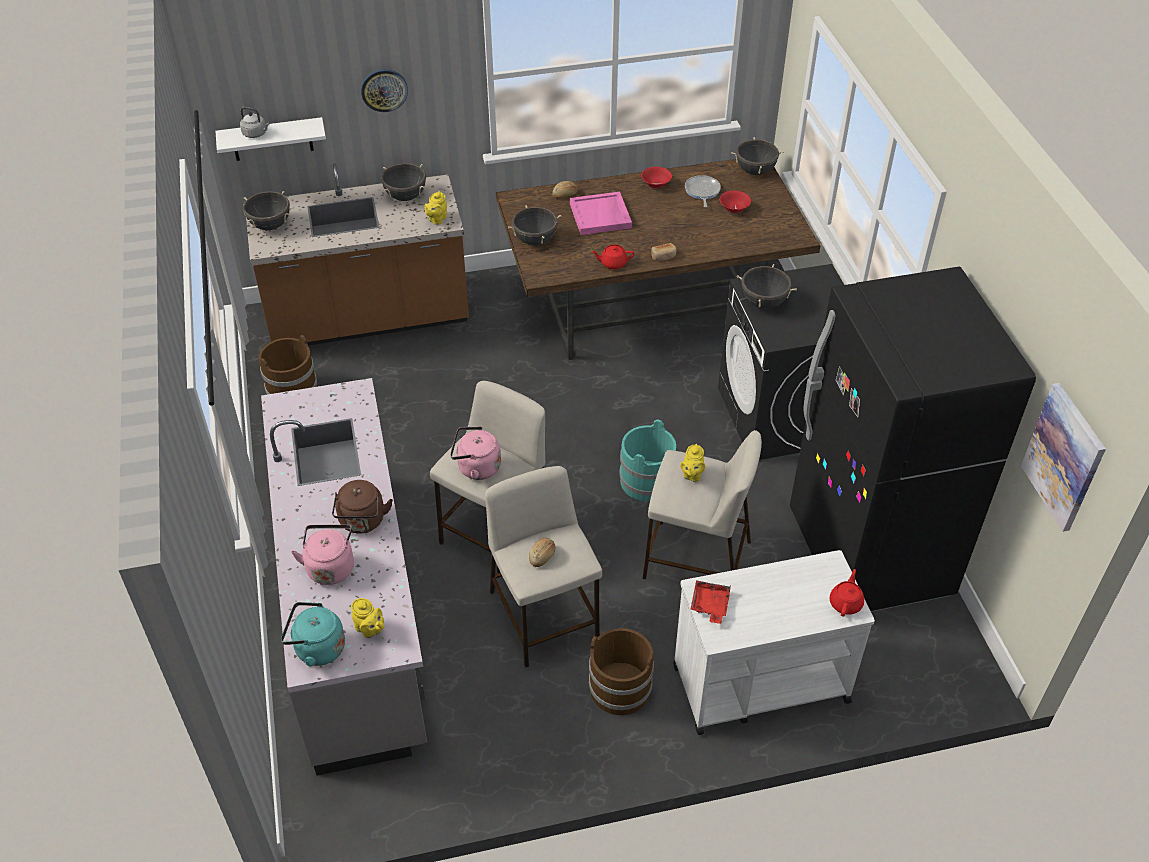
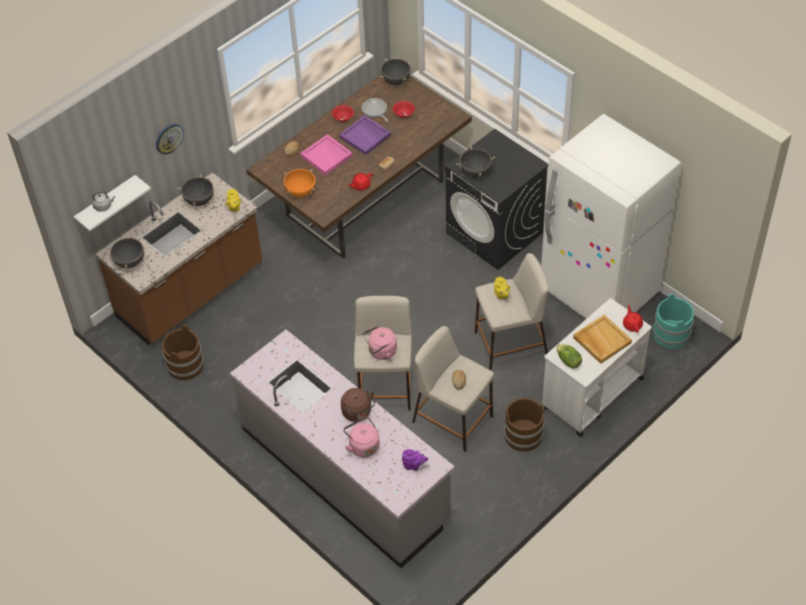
camera: 30 degrees left, 5 degrees up
(317, 648) = (395, 490): turquoise kettle -> none
(370, 629) = (414, 465): yellow teapot -> purple teapot
(535, 240) = (300, 192): black cooking pot -> orange cooking pot
(646, 481) = (448, 312): turquoise bucket -> turquoise bucket (671, 334)
(666, 214) = (365, 136): none -> purple tray
(710, 605) = (568, 361): red tray -> lettuce
(782, 601) = (601, 340): none -> beige tray
(869, 554) = (598, 292): black fridge -> white fridge
(1064, 457) = (711, 197): picture -> none

